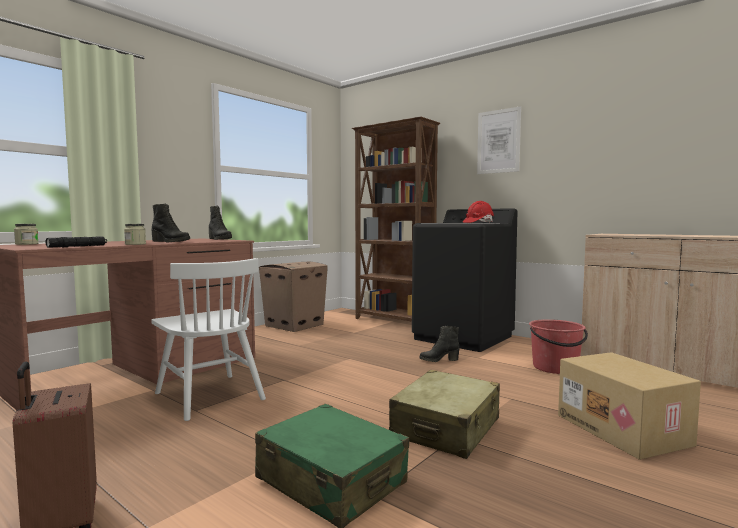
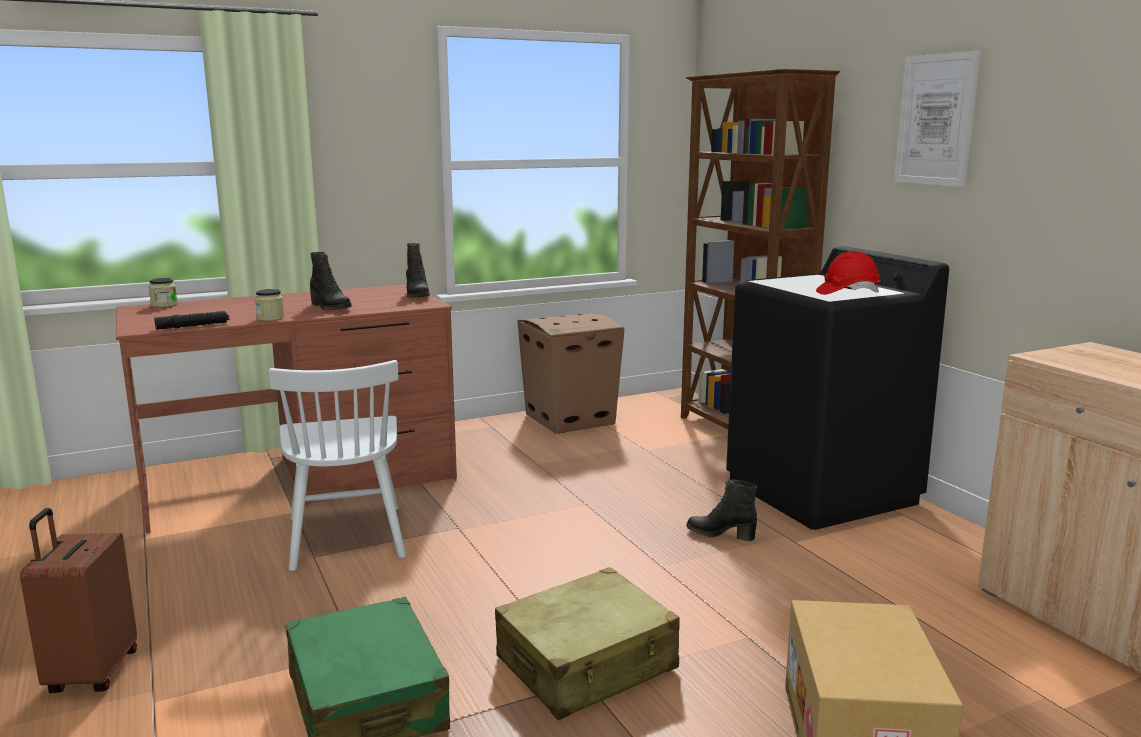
camera: 25 degrees right, 10 degrees up
(555, 368) = (910, 592): red bucket -> none

